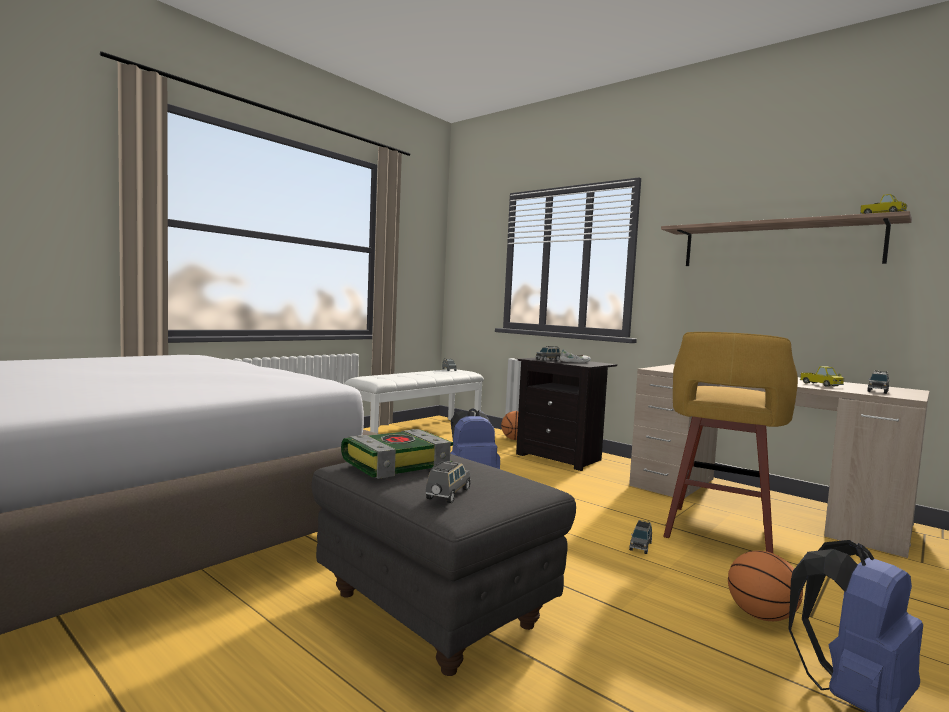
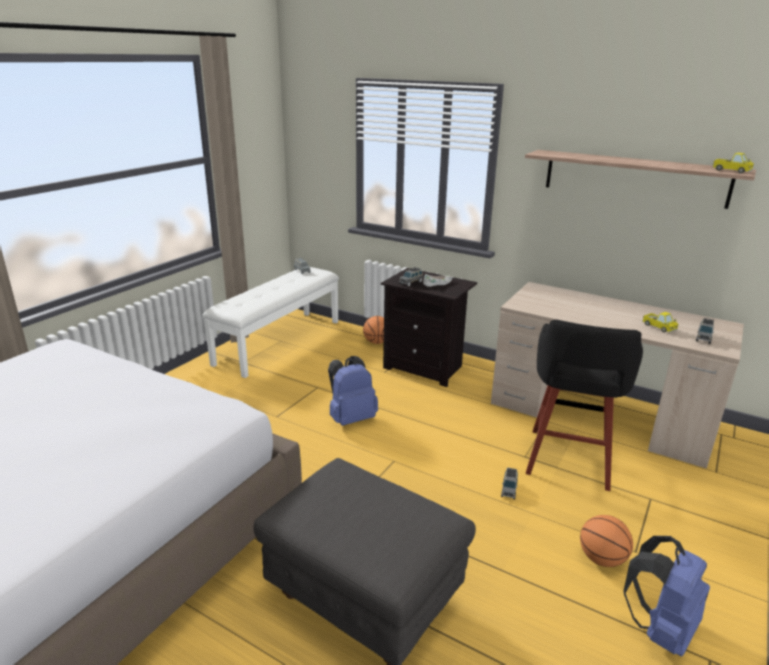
camera: 10 degrees left, 20 degrees up
(397, 463) = (325, 505): book -> none
(448, 494) = (383, 553): grey toy car -> none
(718, 533) = (568, 461): yellow stool -> black stool

